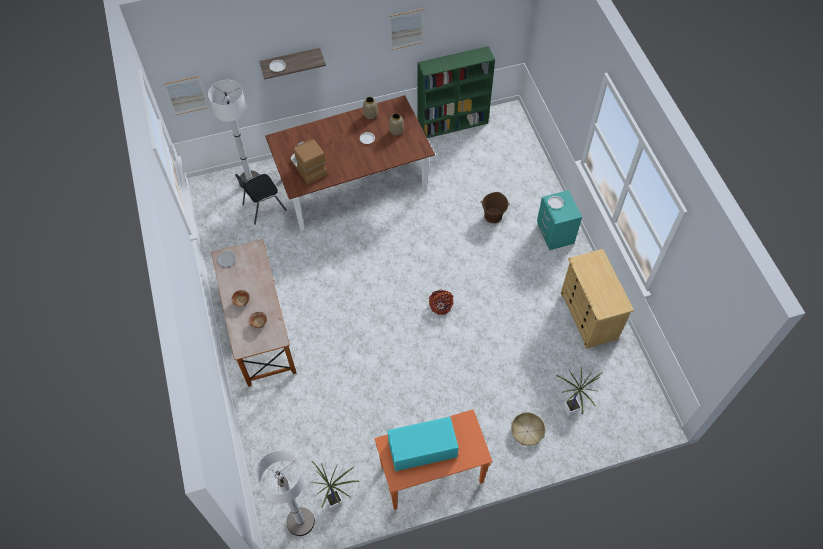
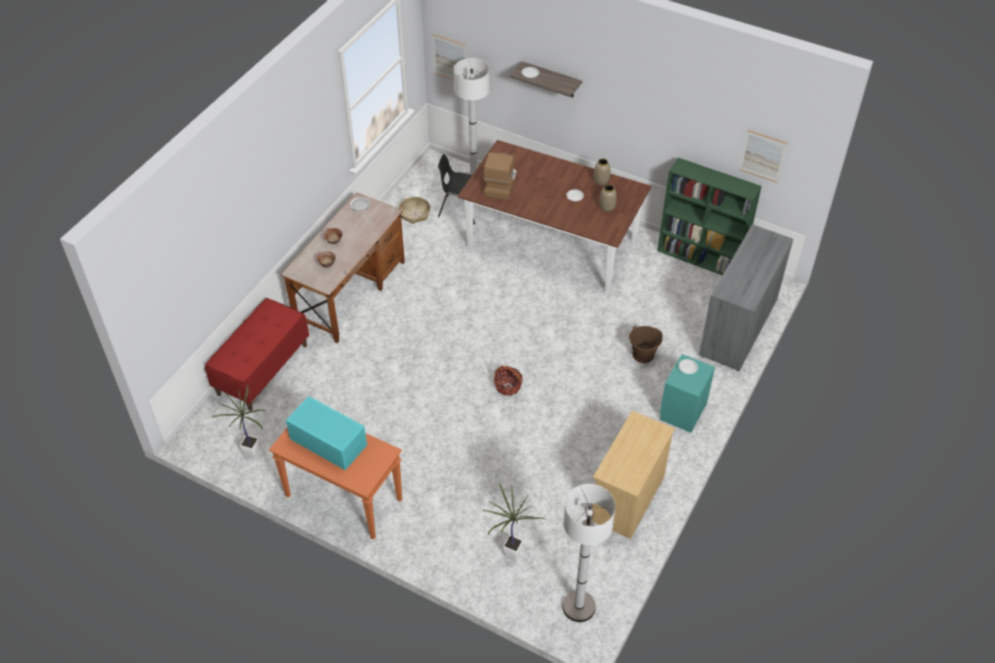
camera: 45 degrees right, 10 degrees down
(266, 438) = (262, 369): none -> red bench
(300, 521) = (215, 443): white floor lamp -> white floor lamp (578, 607)
(406, 29) = (674, 111): picture -> picture (763, 156)
(524, 154) = (738, 327): none -> grey cabinet
(527, 431) = (457, 536): basket -> basket (414, 213)

